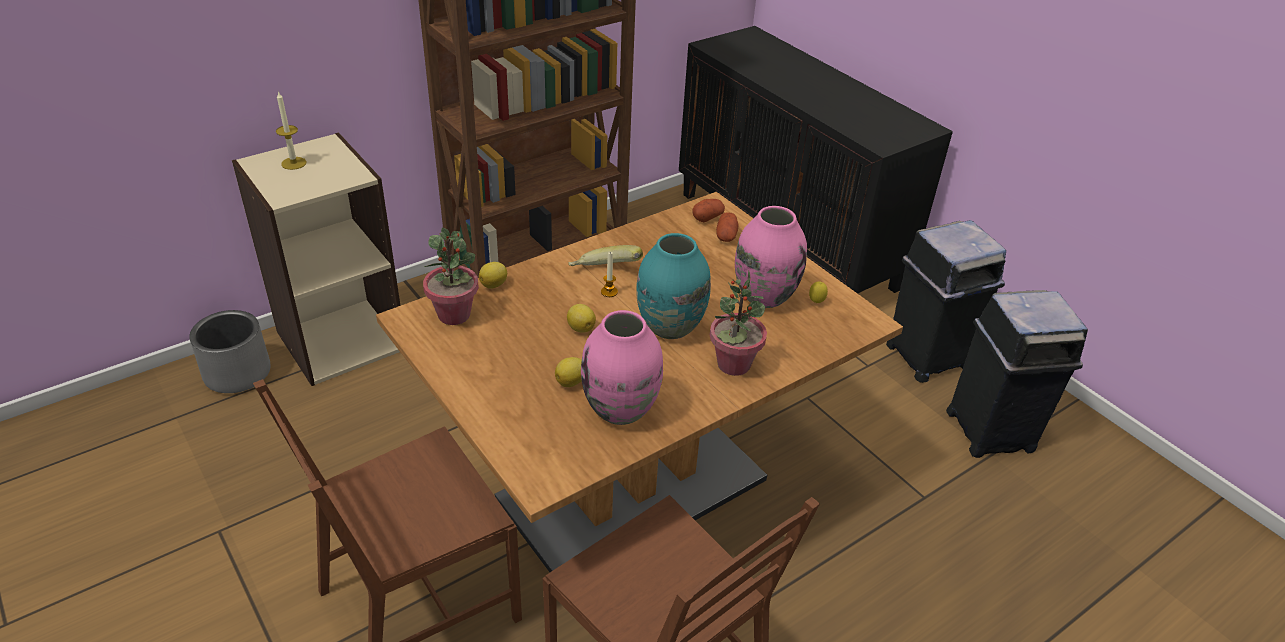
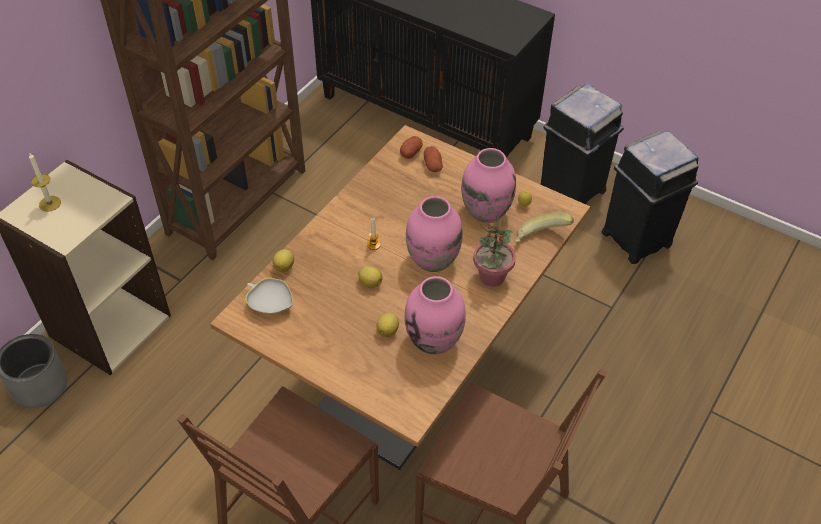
camera: 20 degrees left, 10 degrees up
(454, 314) = (270, 303): potted plant -> white bowl
(605, 274) = (362, 229): banana -> banana (540, 239)
(669, 327) = (432, 261): turquoise vase -> pink vase

